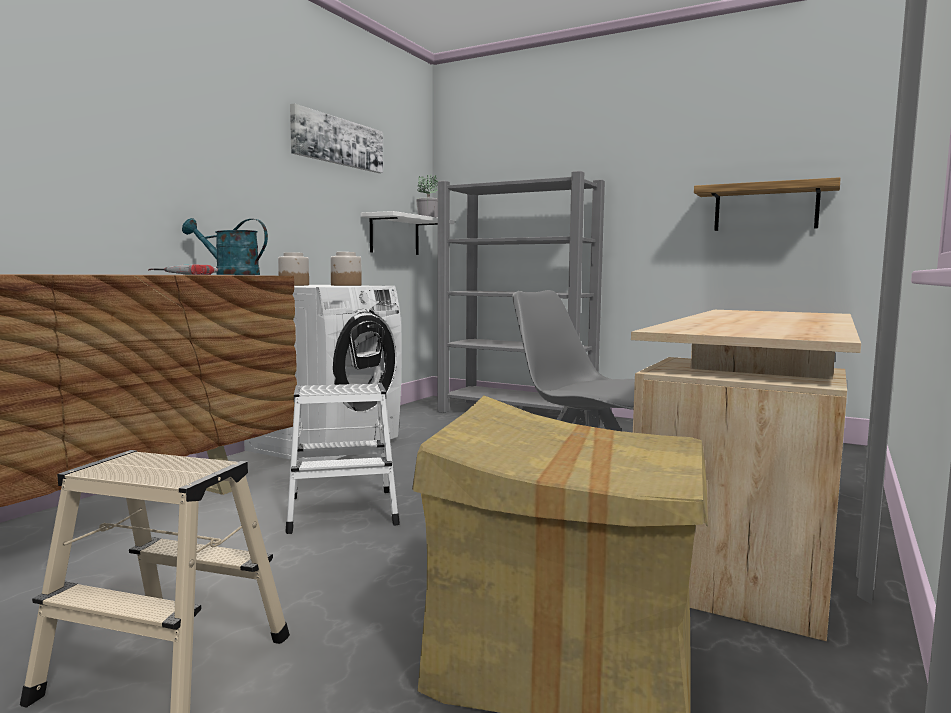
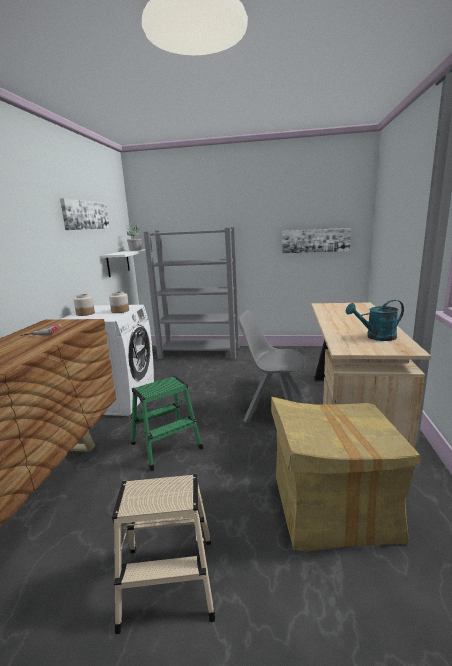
camera: 20 degrees left, 10 degrees up
(230, 274) = (61, 323): turquoise watering can -> turquoise watering can (376, 337)
(342, 509) = (166, 445): white step ladder -> green step ladder
(765, 208) = (315, 240): shelf -> picture

